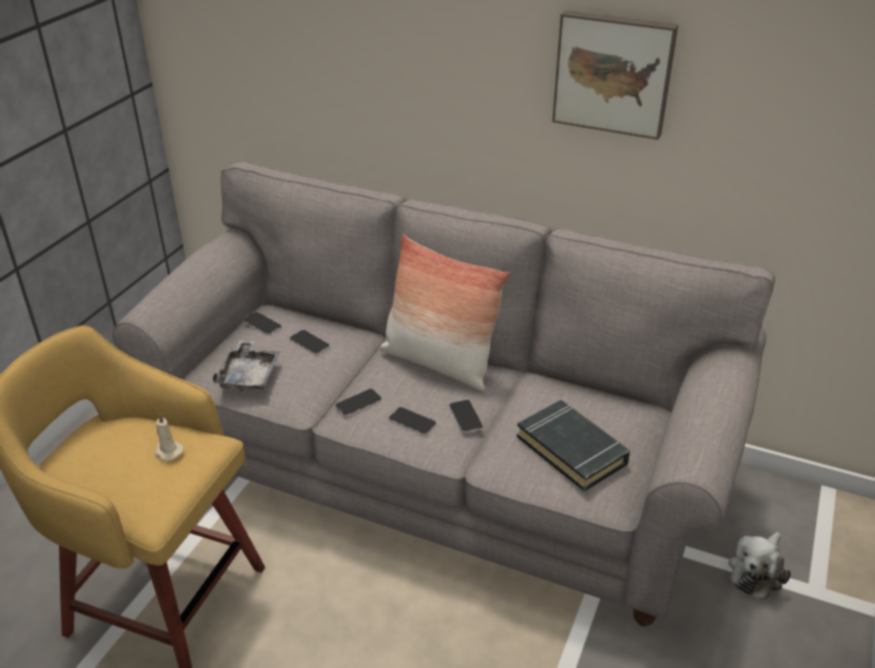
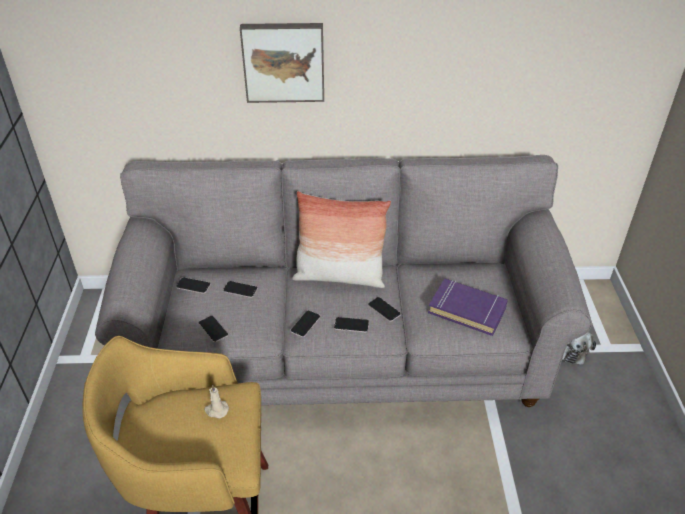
camera: 25 degrees left, 5 degrees up
(249, 375) = (213, 329): grey tray -> phone
(572, 450) = (467, 310): black book -> purple book
(613, 73) = (429, 43): picture -> picture (283, 61)

